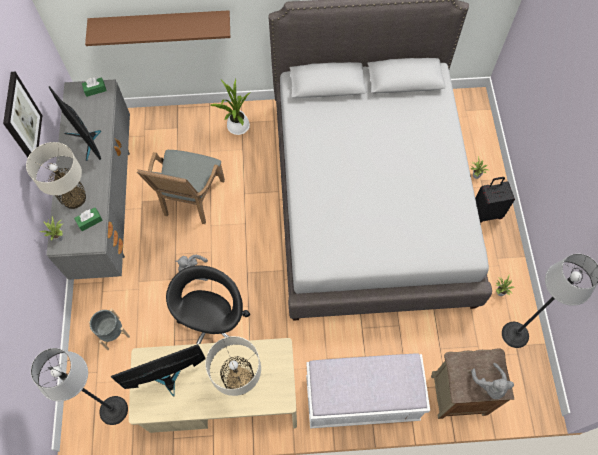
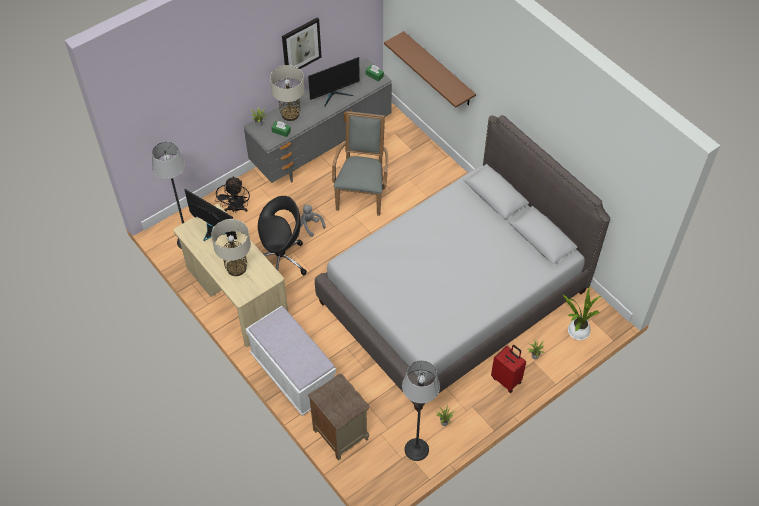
camera: 55 degrees right, 10 degrees down
(86, 140) = (334, 94): monitor -> monitor turned 135 degrees counterclockwise
(112, 333) = (236, 209): grey planter -> black fan
(191, 201) = (362, 192): grey armchair -> grey armchair turned 120 degrees clockwise
(237, 128) = (442, 183): potted plant -> potted plant (576, 331)
(486, 212) = (506, 379): black suitcase -> red suitcase
(490, 385) = (336, 410): grey plush toy -> none

